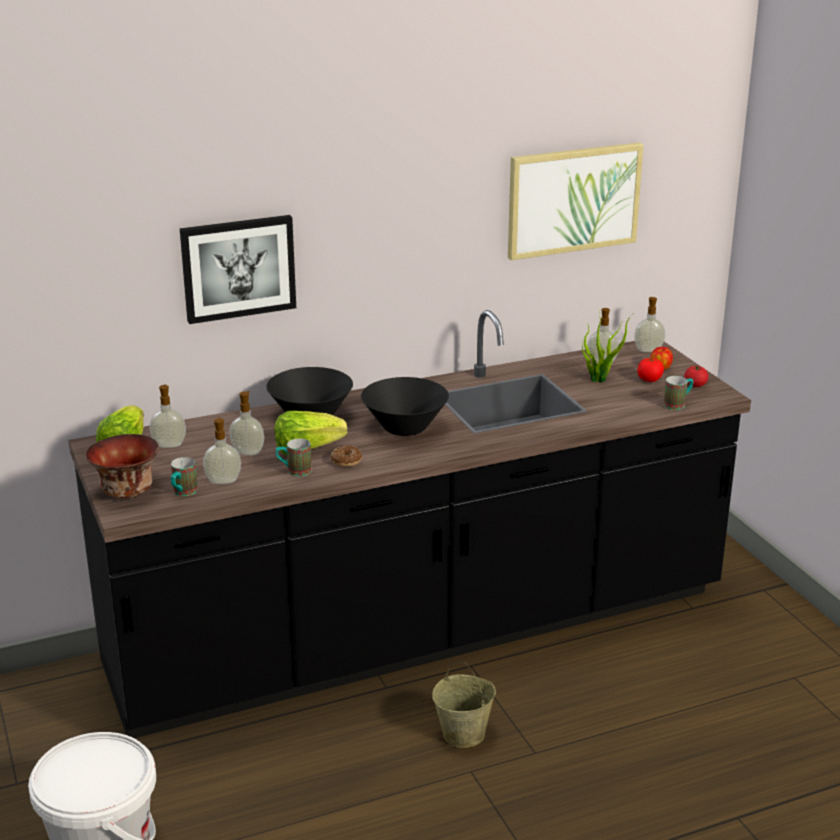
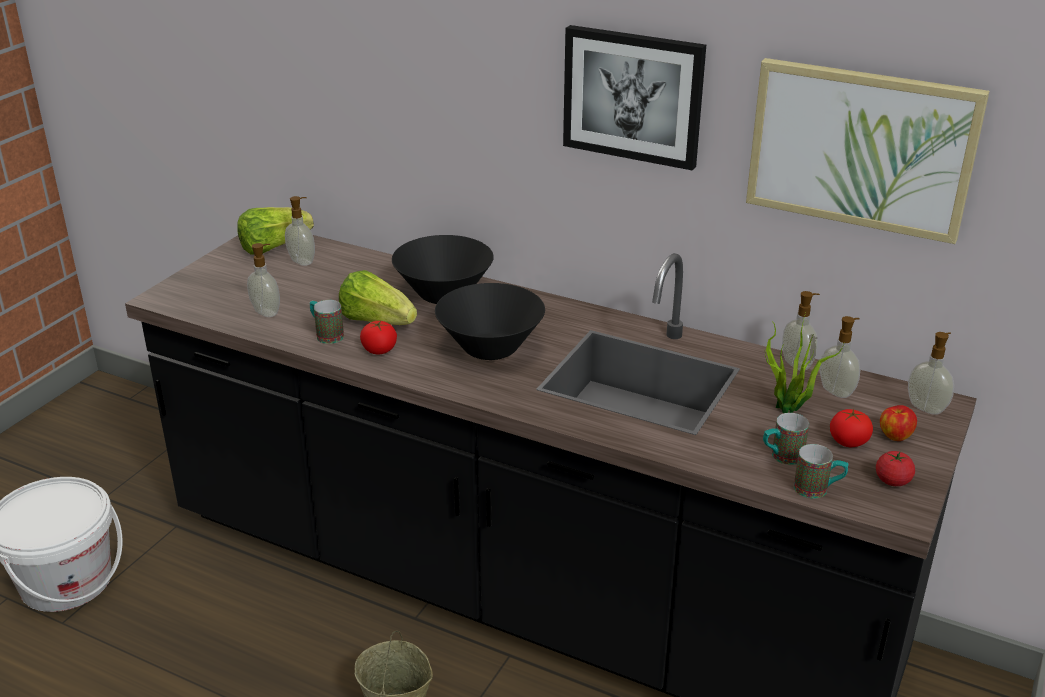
camera: 50 degrees right, 5 degrees up
(127, 492) = (198, 283): bowl -> none
(183, 493) = (223, 305): mug -> mug (781, 457)
(238, 268) = (418, 100): picture -> picture (633, 96)
(248, 452) = (335, 298): soap dispenser -> soap dispenser (797, 364)
(346, 461) = (379, 350): donut -> tomato

